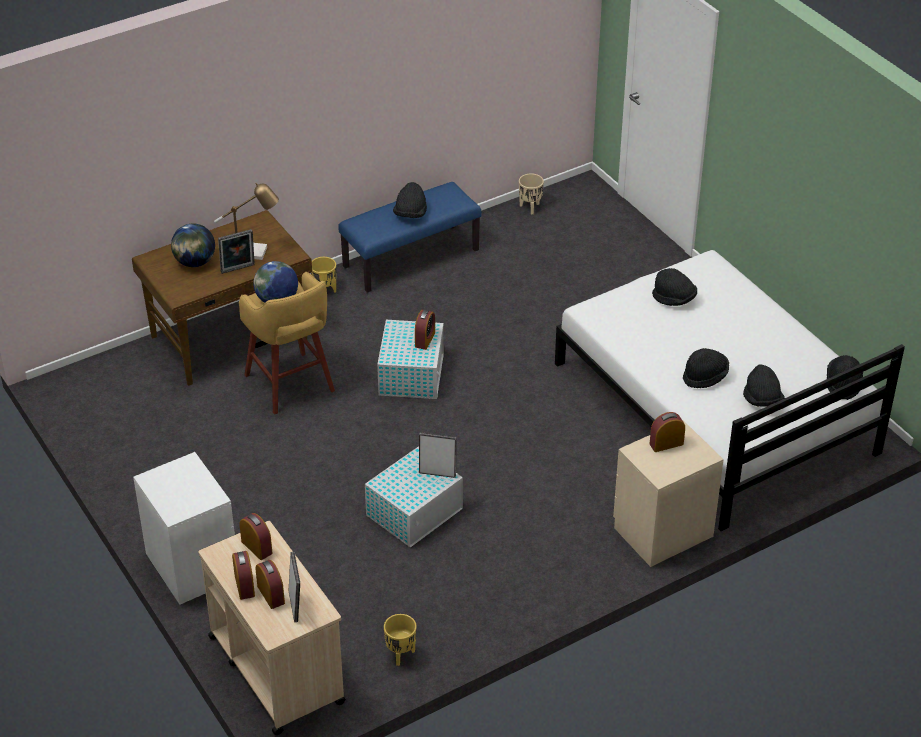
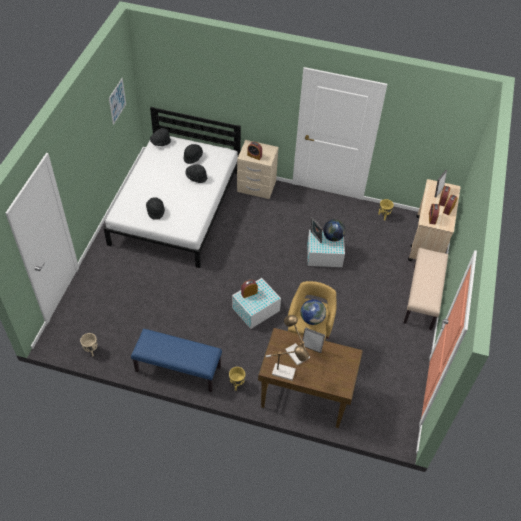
camera: 135 degrees left, 10 degrees up
(193, 566) = (422, 298): white nightstand -> beige bench
(195, 262) = (326, 369): globe -> globe (333, 237)
(237, 231) = (287, 372): none -> table lamp
(410, 214) = (179, 347): black hat -> none
(879, 226) = (117, 101): none -> picture

